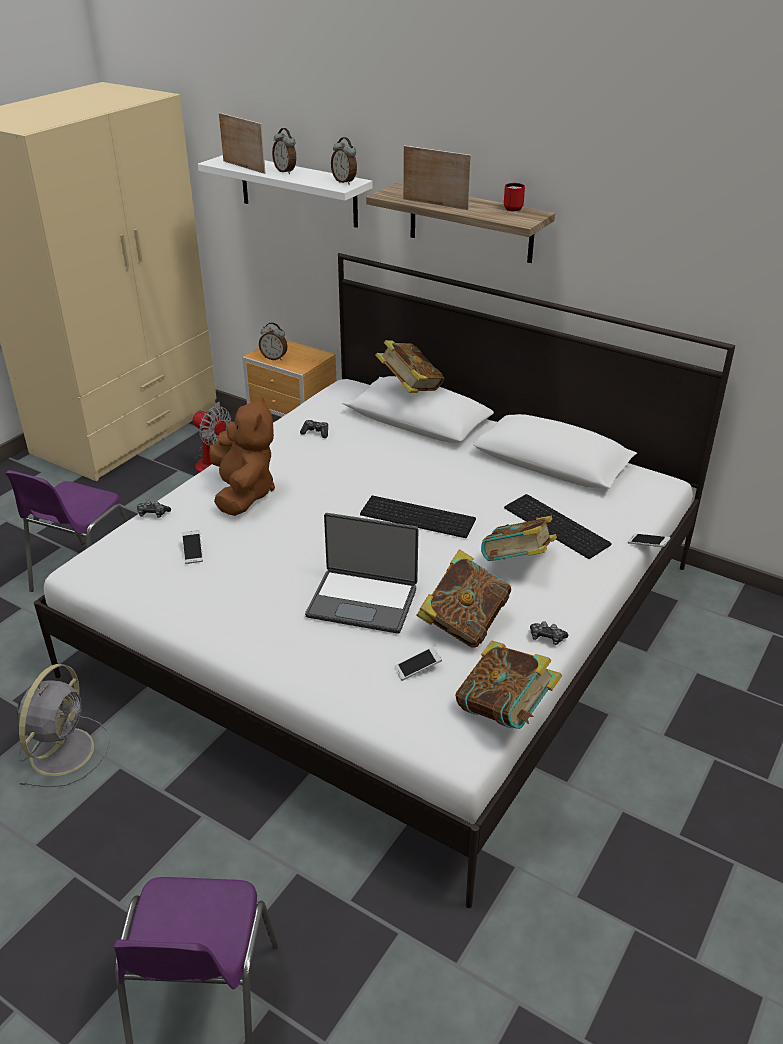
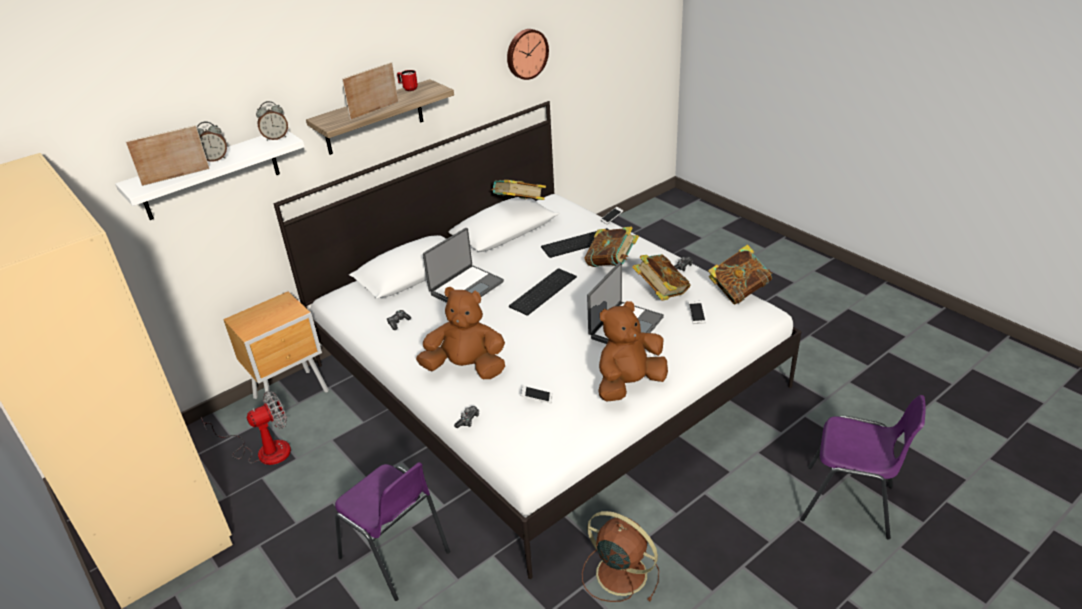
camera: 70 degrees left, 0 degrees up
(64, 749) = (619, 572): grey fan -> brown fan
(237, 623) = (629, 384): none -> brown plush toy
(274, 358) = (265, 324): alarm clock -> none
(402, 459) = (465, 287): none -> laptop
(410, 389) = (403, 254): book -> book (519, 206)
(723, 254) = (526, 53): none -> wall clock

